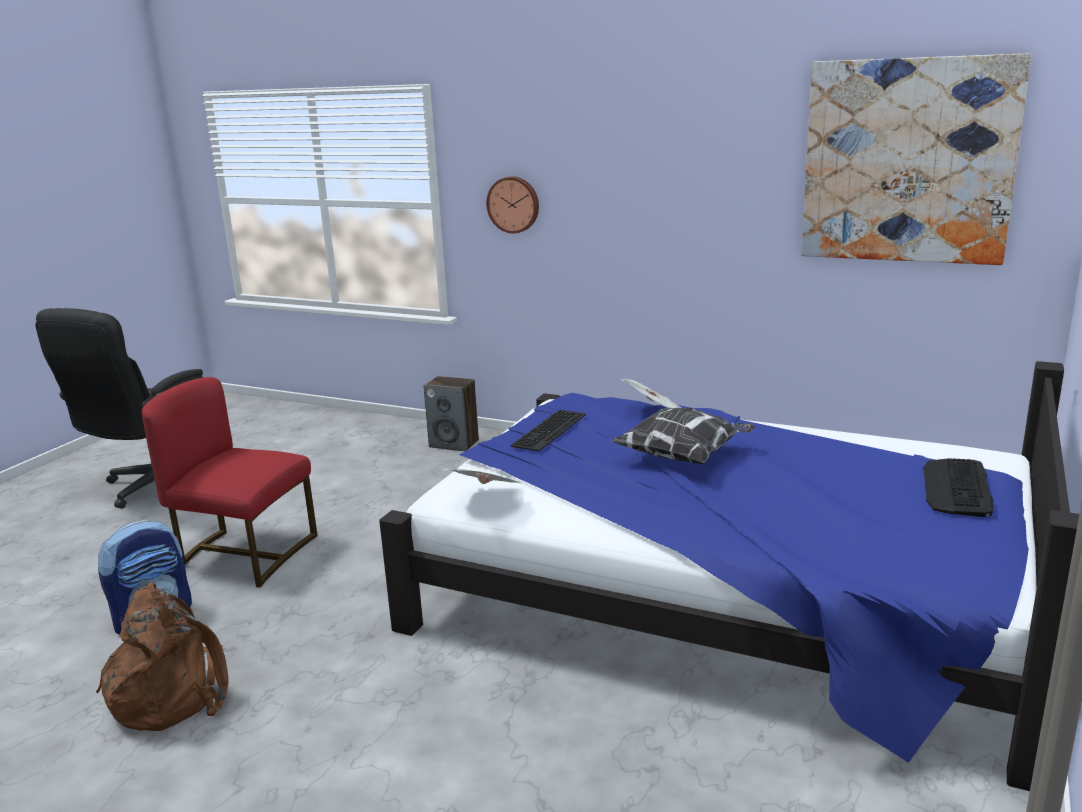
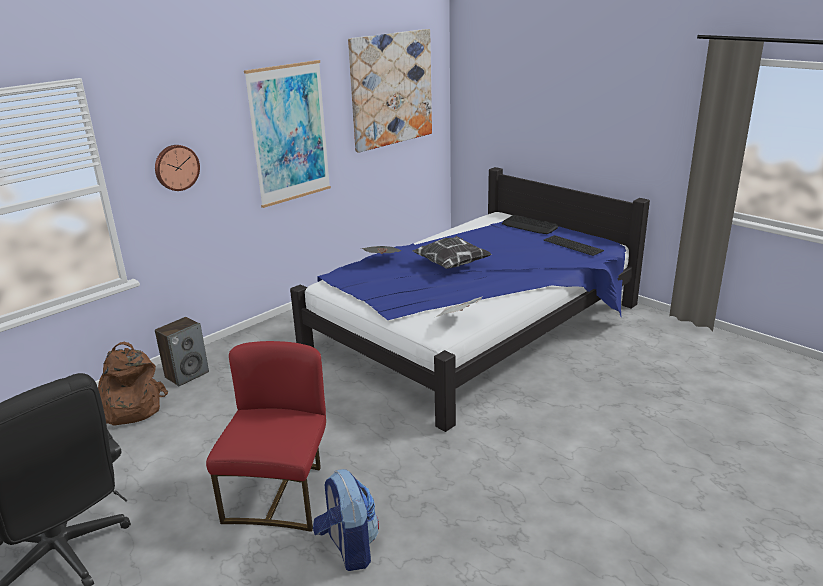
camera: 70 degrees left, 5 degrees up
(172, 693) = (466, 533): brown backpack -> brown backpack (129, 408)
(245, 554) = (280, 494): red chair -> red chair turned 150 degrees clockwise
(551, 430) = (383, 288): keyboard -> keyboard (574, 245)
(678, 197) = (289, 133): none -> picture

